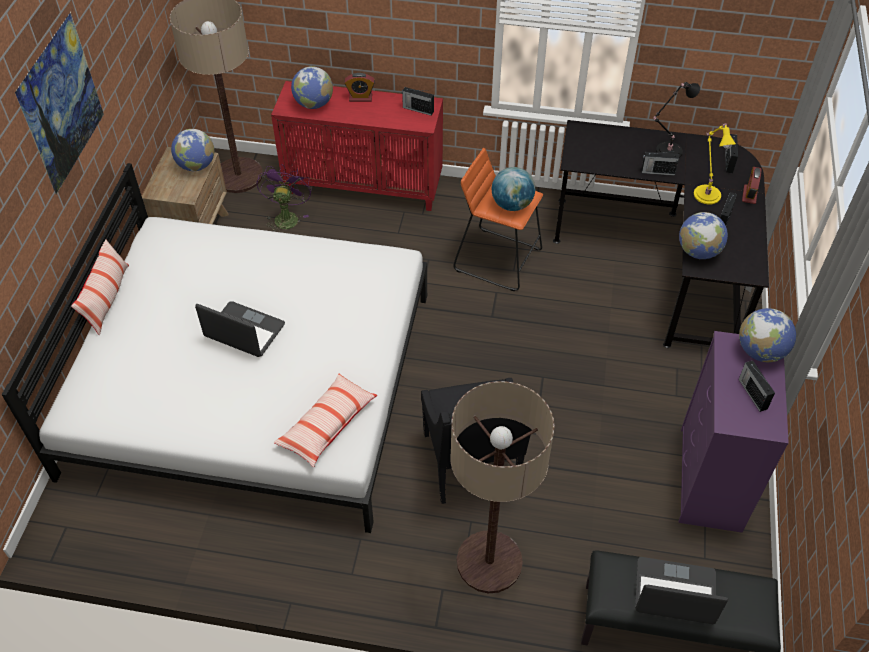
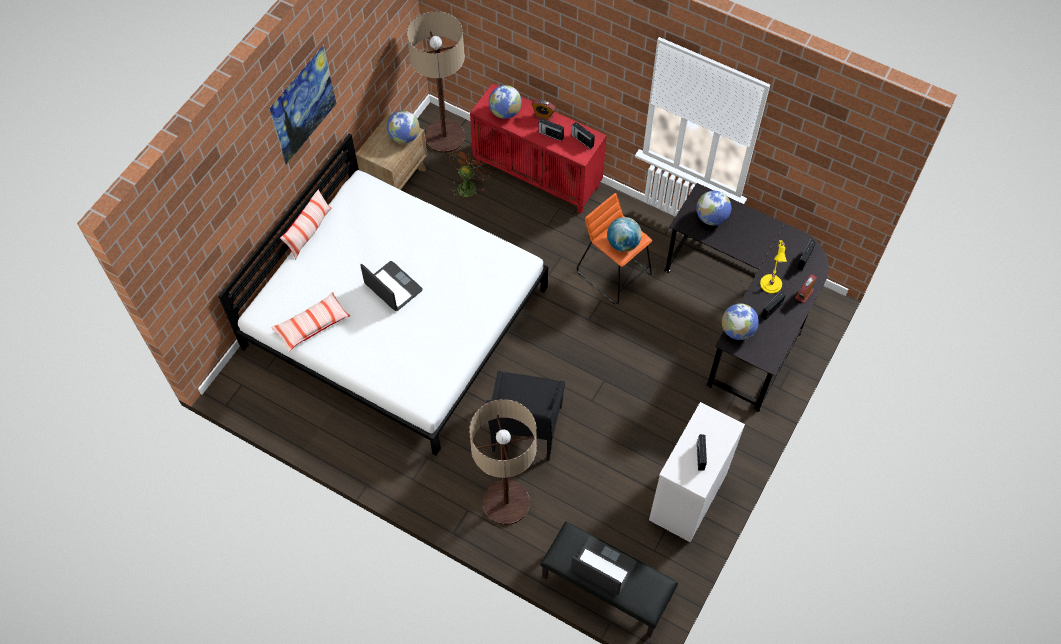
camera: 20 degrees right, 10 degrees up
(286, 216) = (468, 185): purple fan -> brown fan
(327, 425) = (423, 376): pillow -> pillow (312, 325)
(657, 171) = (743, 251): radio -> radio (550, 134)
(667, 151) = (760, 235): black table lamp -> none
(710, 480) = (687, 498): purple dresser -> white dresser
(760, 351) = (723, 427): globe -> globe (711, 217)

